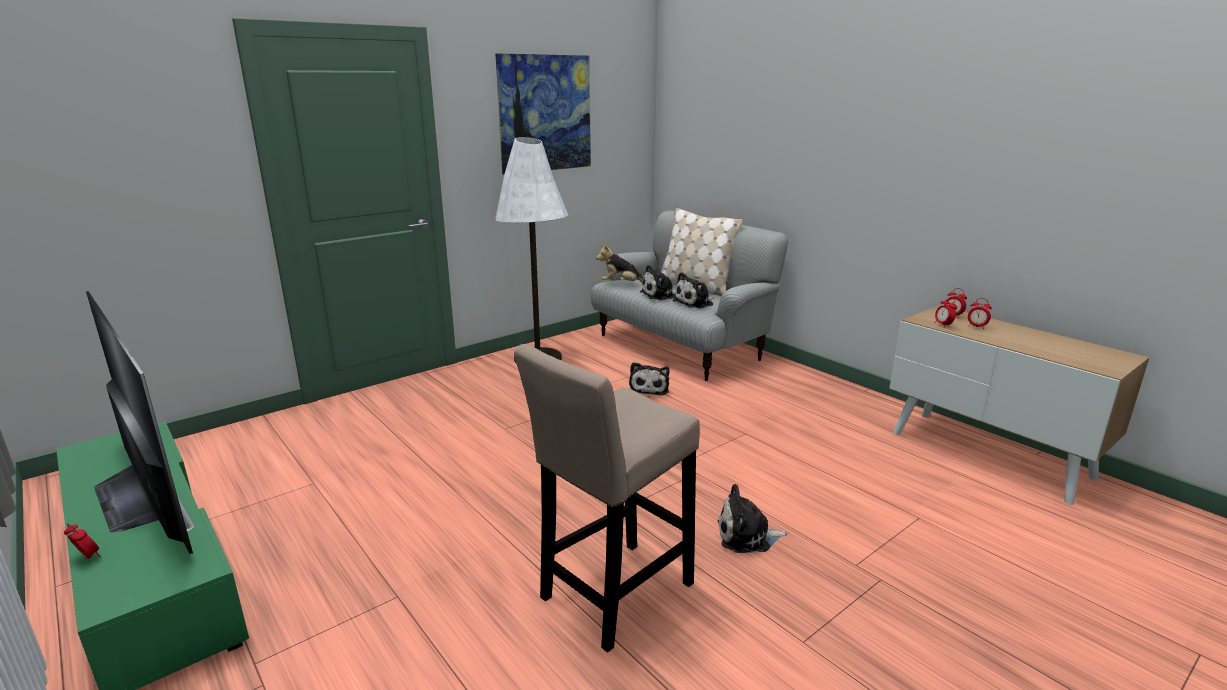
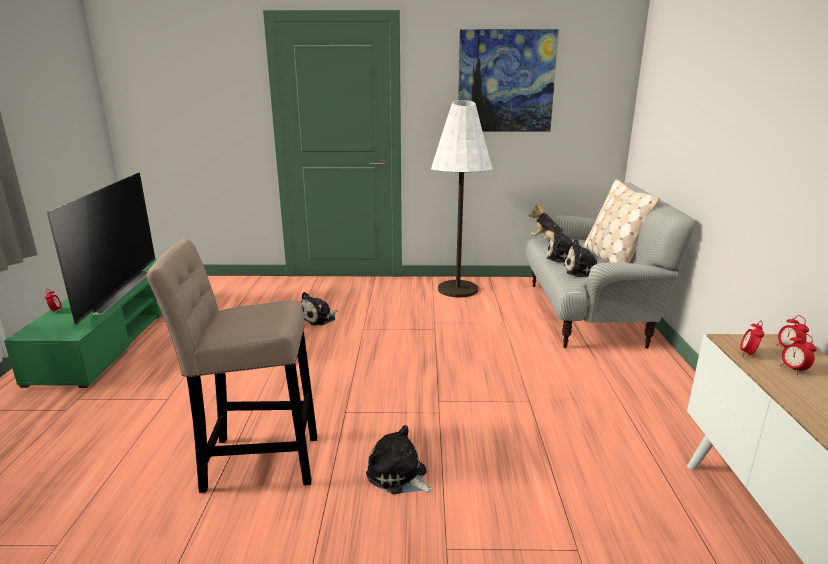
camera: 40 degrees right, 0 degrees up
(649, 388) = (505, 337): plush toy -> plush toy (319, 318)

